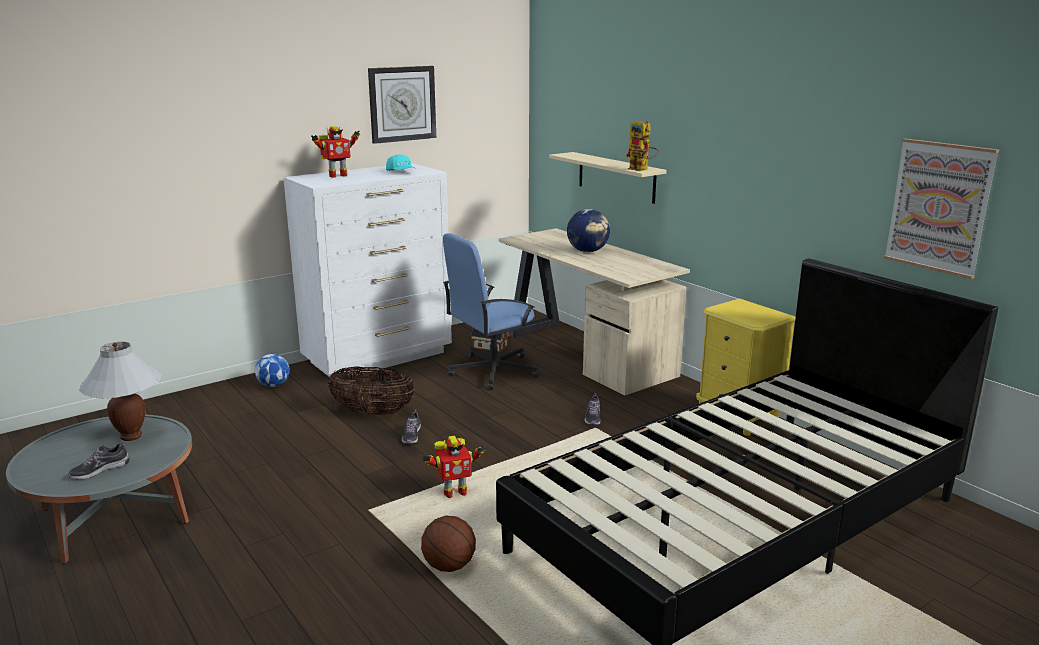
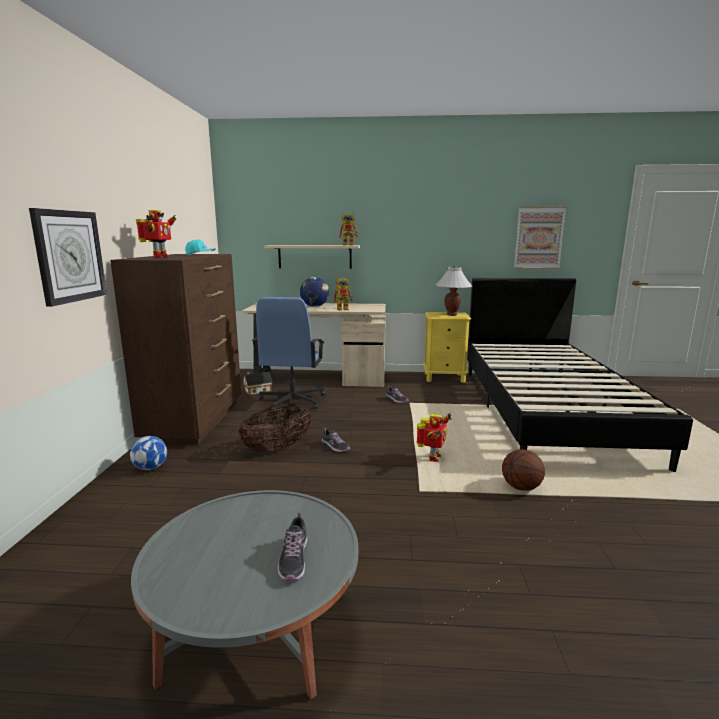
camera: 50 degrees left, 5 degrees down
(131, 436) = (238, 524): white table lamp -> white table lamp (452, 315)
(379, 357) = (196, 421): white dresser -> brown dresser
(402, 104) = (166, 202): wall clock -> wall clock (69, 256)
(601, 266) = (345, 309): none -> toy robot

